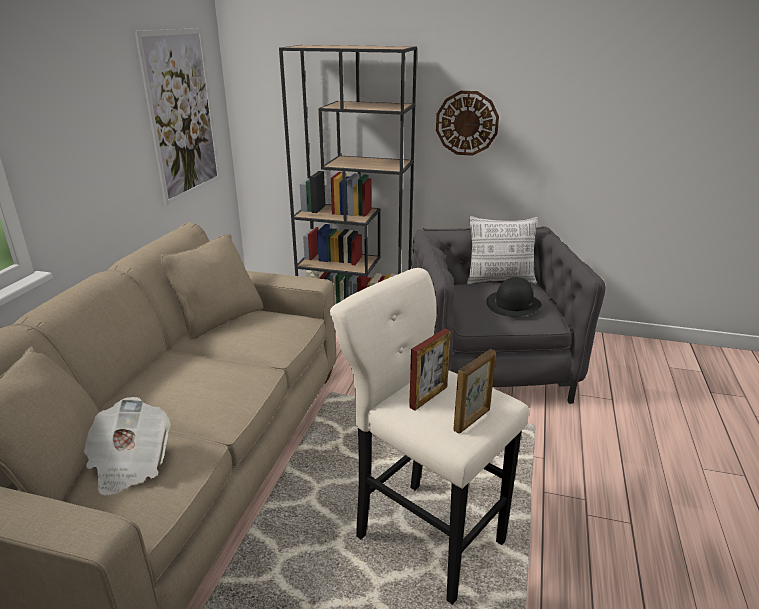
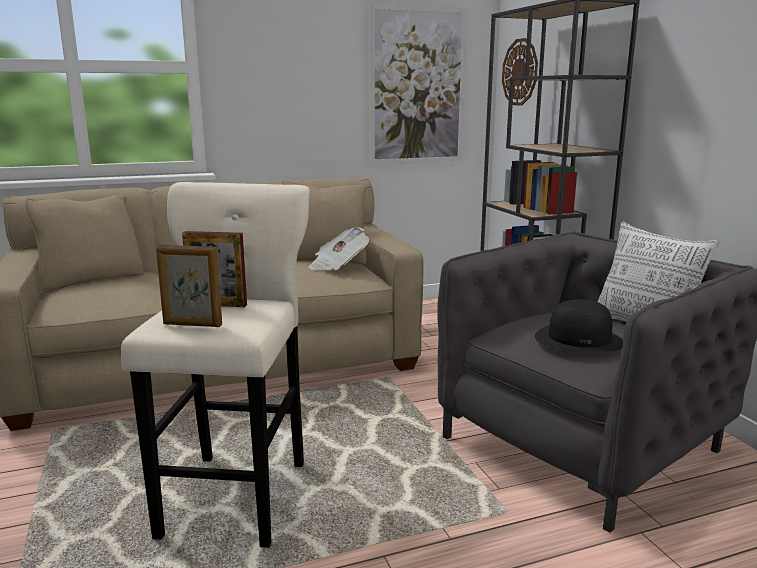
camera: 55 degrees right, 10 degrees down
(130, 463) = (105, 288): newspaper -> newspaper (338, 265)
(467, 123) = (689, 101): wall clock -> wall clock (520, 72)

